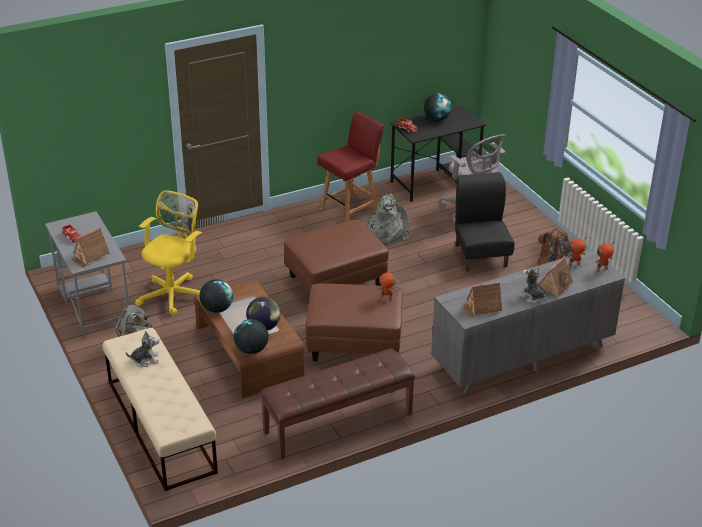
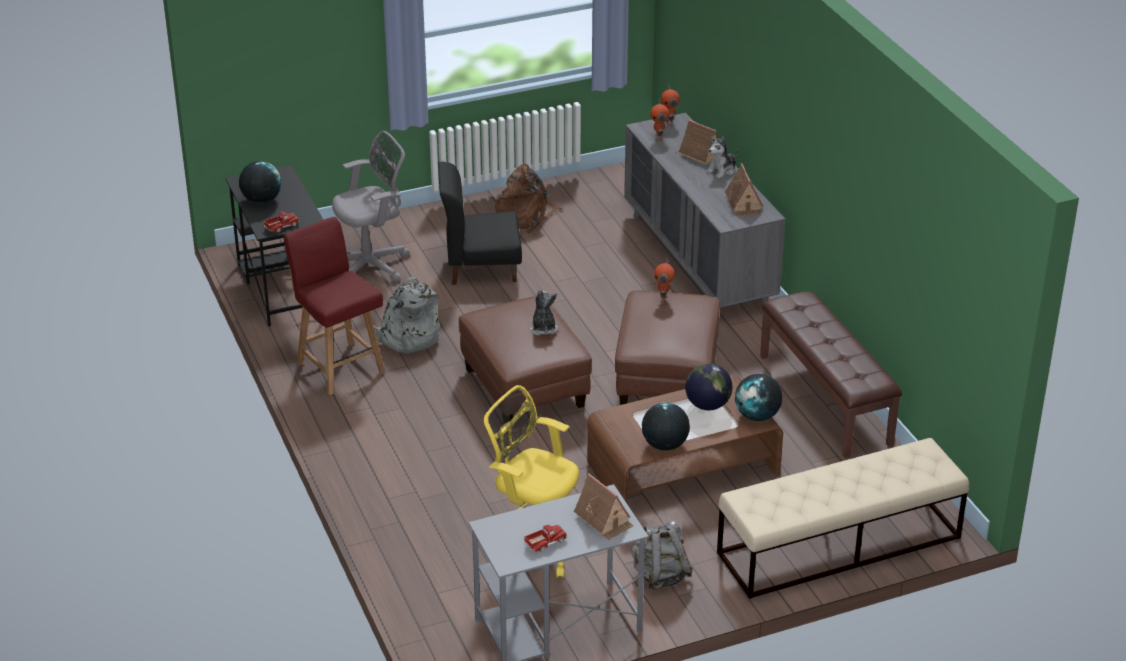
camera: 85 degrees left, 0 degrees up
(145, 360) = (799, 495): plush toy -> plush toy (543, 328)

